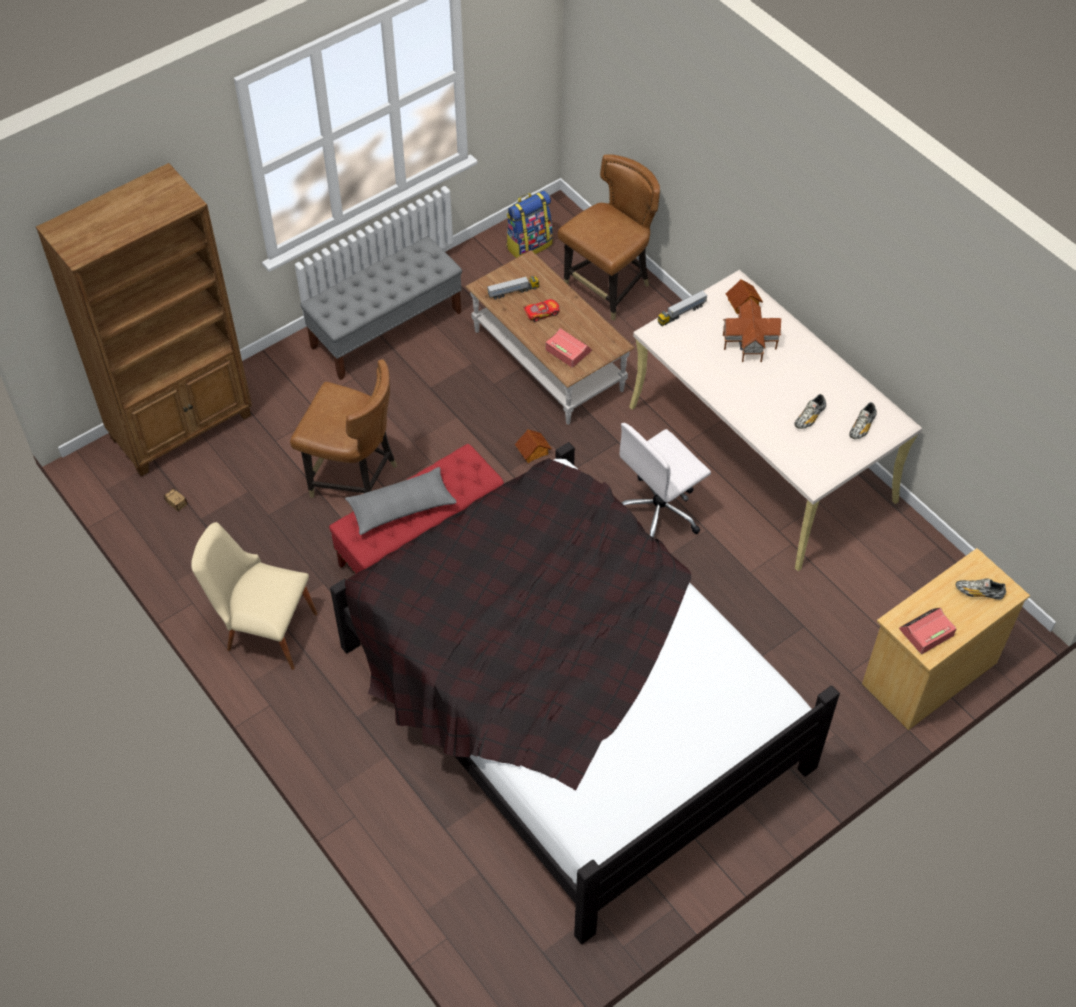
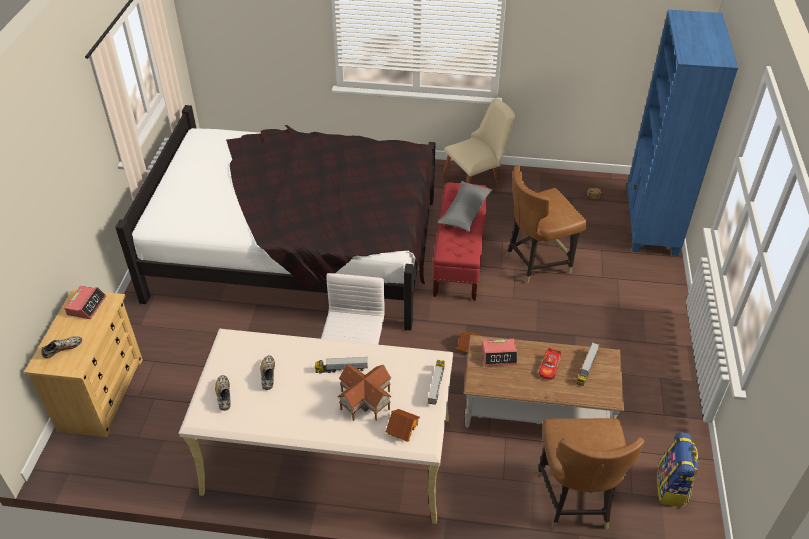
camera: 135 degrees right, 10 degrees down
(182, 426) = (650, 224): brown bookcase -> blue bookcase
(386, 329) = (651, 349): grey bench -> none
(742, 379) = (341, 369): none -> toy truck

